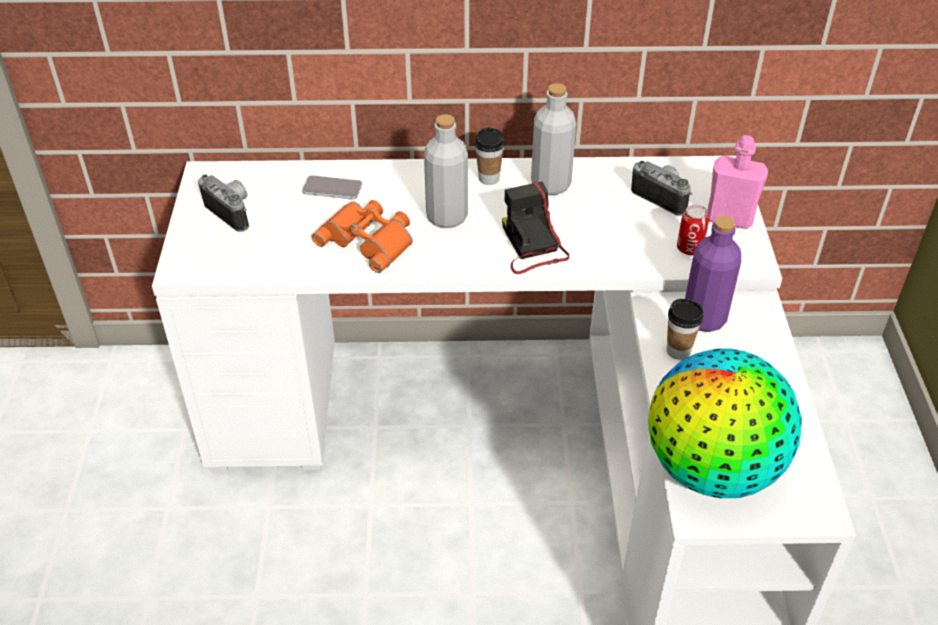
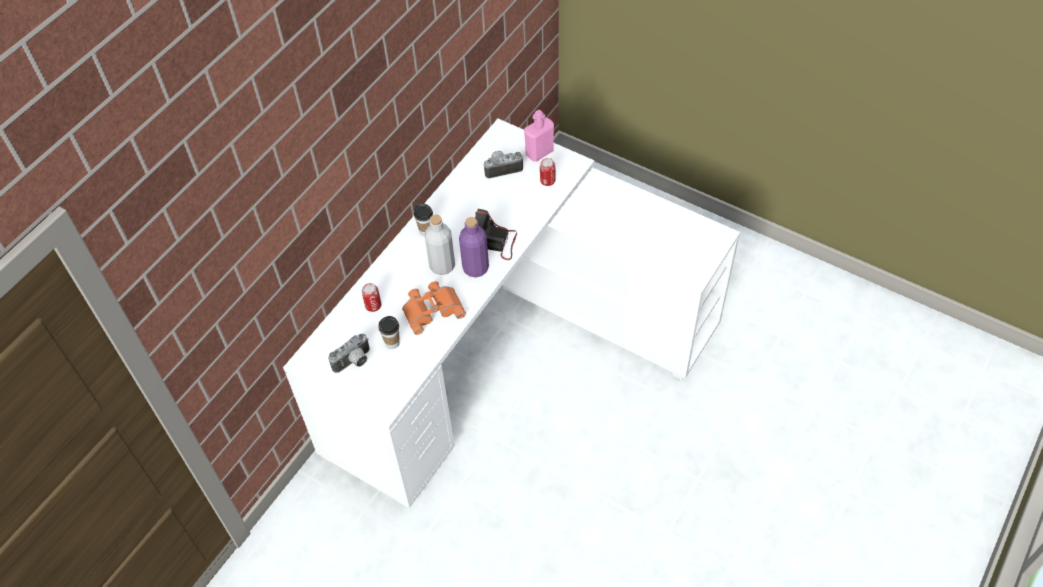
camera: 55 degrees left, 10 degrees up
(233, 212) = (354, 362): camera -> camera turned 150 degrees clockwise
(332, 188) = (373, 306): phone -> can
(550, 184) = (454, 208): grey bottle -> none
(678, 351) = (601, 227): cup -> cup (392, 343)
(704, 318) = (588, 205): purple bottle -> purple bottle (475, 268)
(712, 469) = (676, 257): globe -> none

